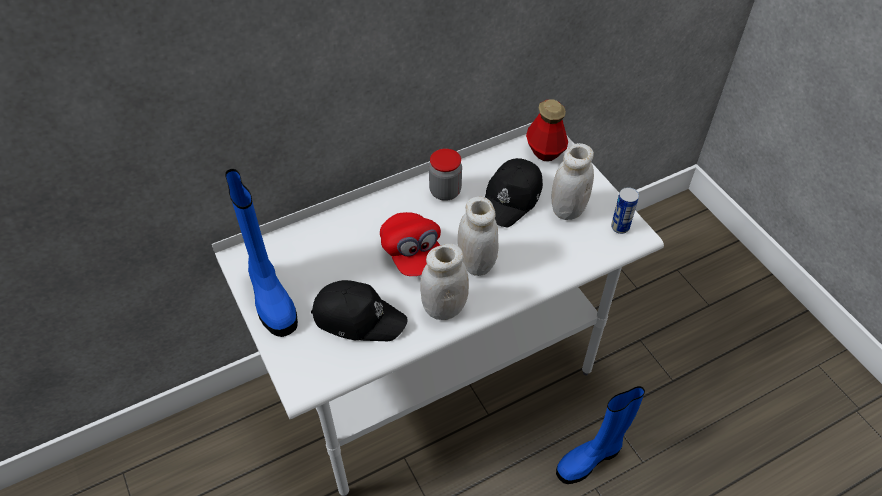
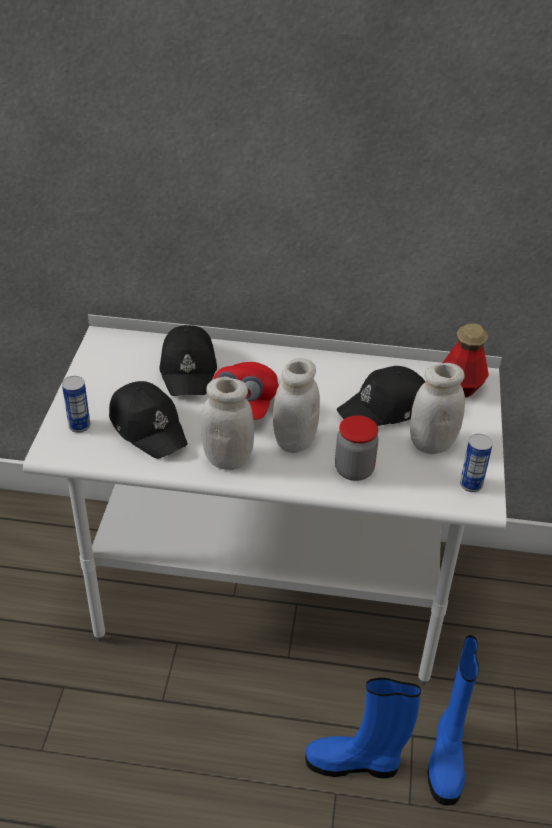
camera: 35 degrees right, 10 degrees down
(271, 297) = (96, 377): blue boot -> blue boot (446, 758)
(301, 350) = (79, 426): none -> can
(339, 247) = (189, 369): none -> black cap
(445, 191) = (326, 373): jar -> jar (354, 470)

